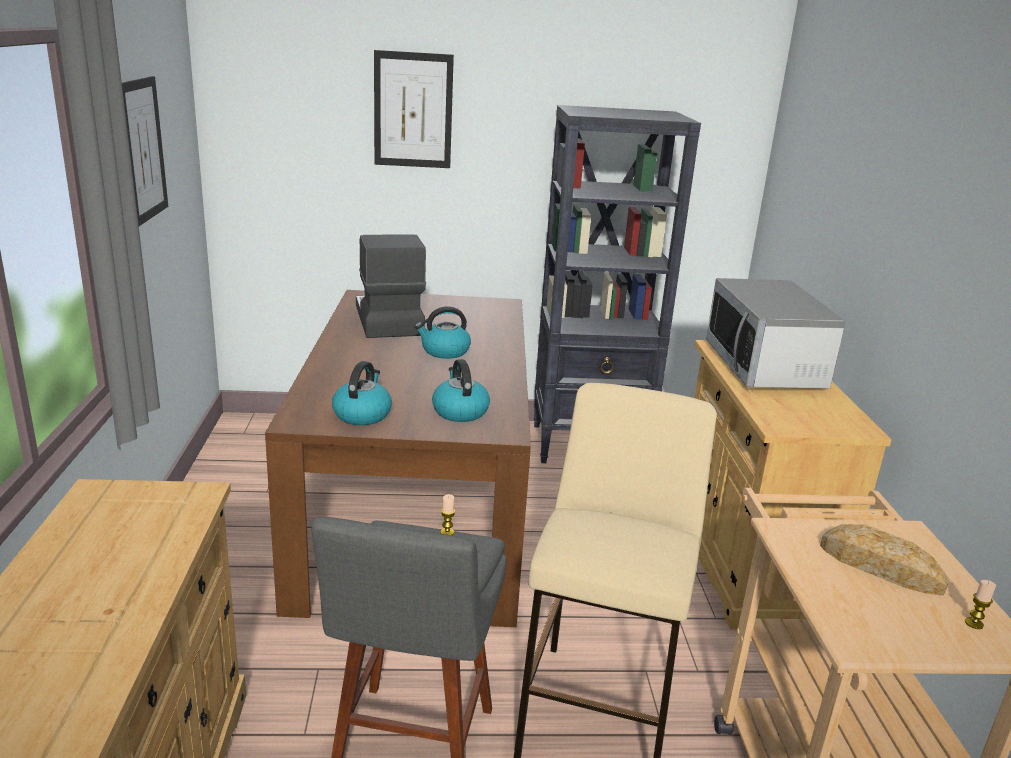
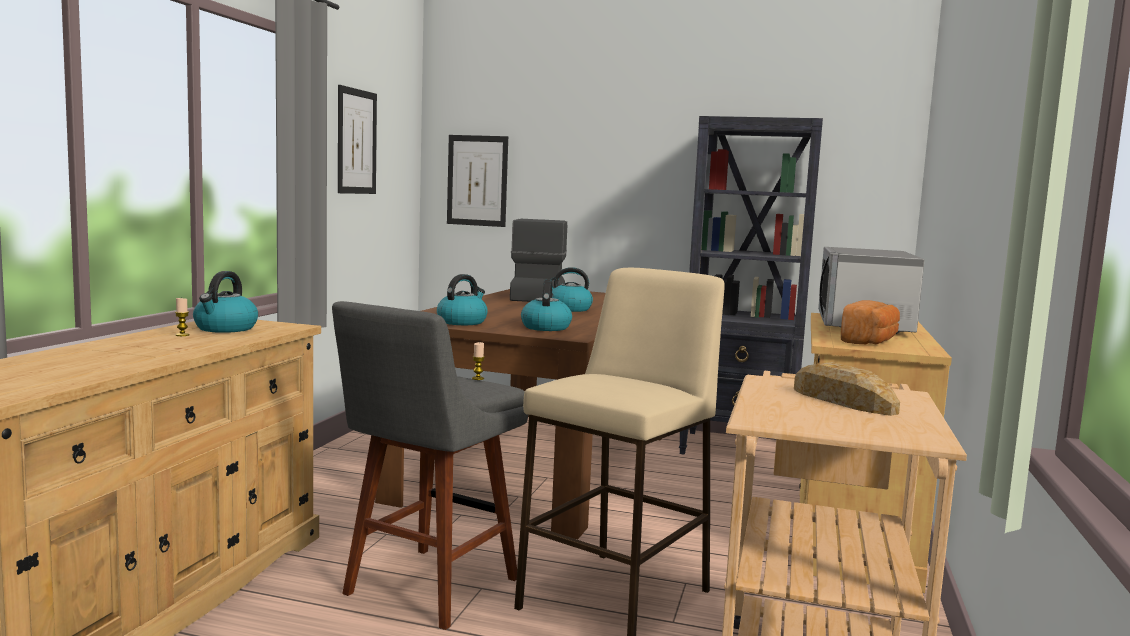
camera: 20 degrees right, 15 degrees down
(120, 524) = (225, 328): none -> kettle
(413, 110) = (587, 134): picture -> picture (477, 180)
(802, 413) = (870, 341): none -> bread
(974, 623) = (903, 427): candle -> candle (182, 335)

